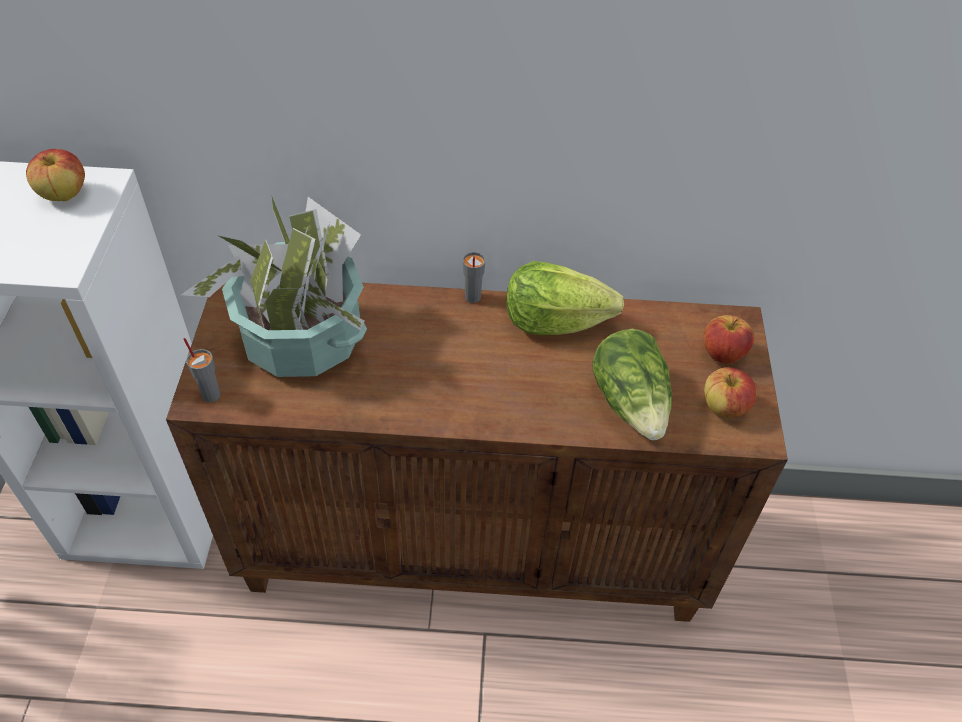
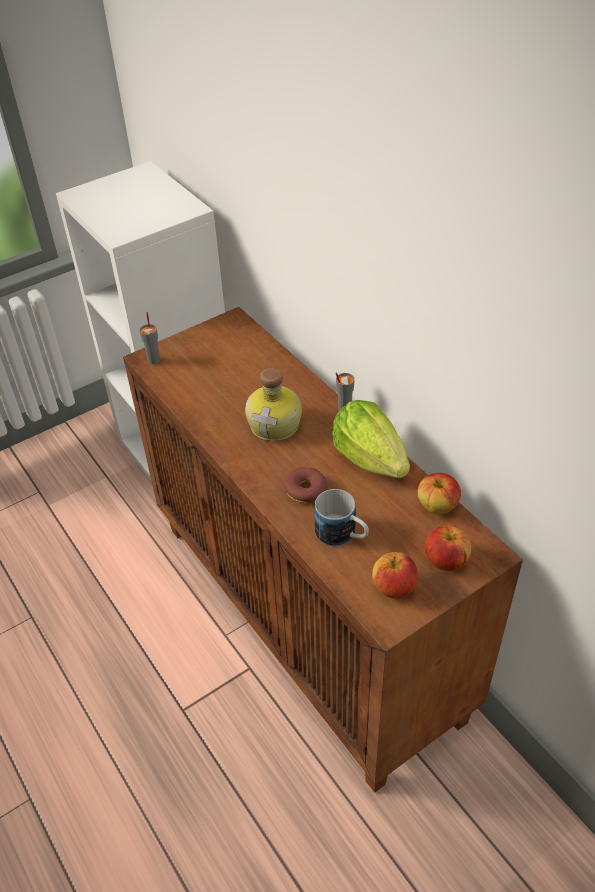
camera: 55 degrees right, 5 degrees down
(64, 194) = (168, 205): apple -> apple (437, 506)
(303, 338) = (229, 366): potted plant -> none
(435, 357) = (276, 424): none -> bottle
(548, 392) = (305, 490): none -> donut
(631, 402) = (342, 535): lettuce -> mug

